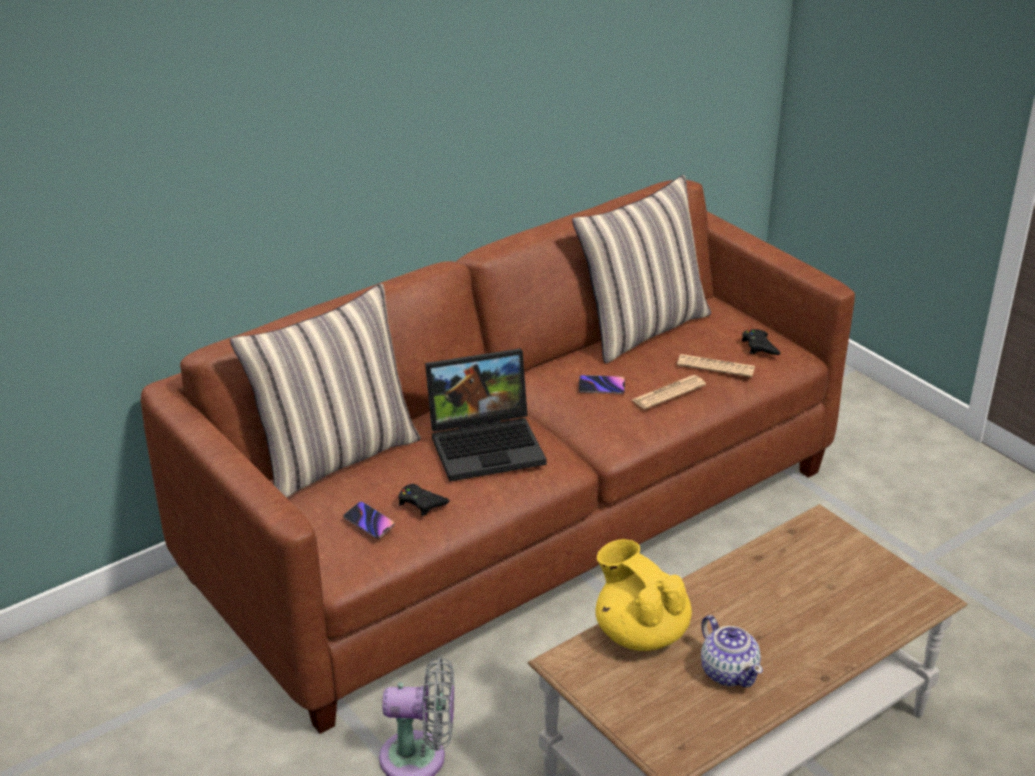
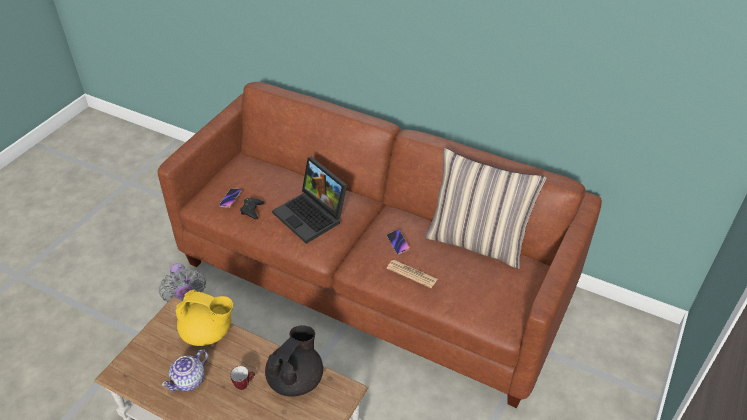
camera: 65 degrees right, 10 degrees up
(336, 456) = (278, 169): pillow -> none
(640, 632) = (208, 332): yellow teapot -> yellow teapot turned 75 degrees clockwise
(715, 366) = (455, 287): newspaper -> none
(759, 346) = (496, 303): black game controller -> none
(765, 614) = (244, 384): none -> mug
(779, 562) = (296, 379): none -> black teapot

